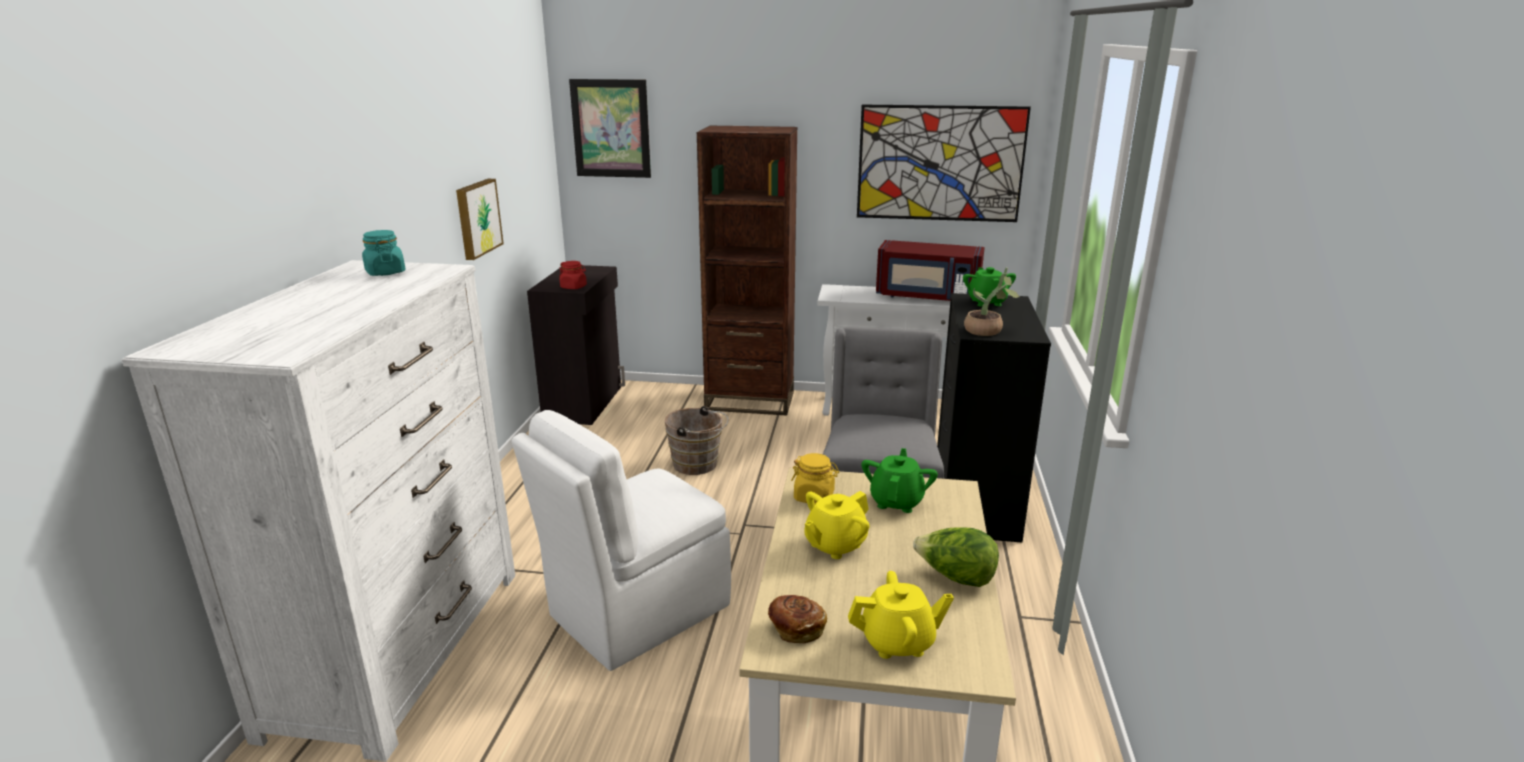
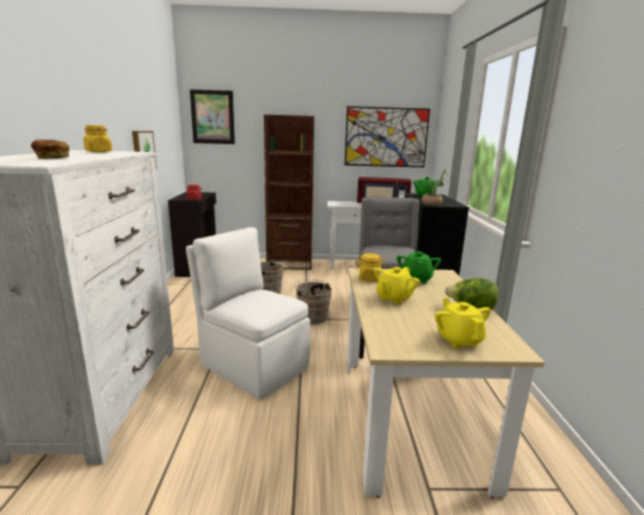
camera: 10 degrees left, 5 degrees down
(385, 272) = (98, 151): turquoise jar -> yellow jar
(635, 612) = (253, 365): white chair -> white chair turned 90 degrees clockwise
(760, 521) = (312, 316): none -> brown bucket
(796, 629) = (394, 337): bread -> bread (52, 157)
(898, 642) = (459, 340): yellow teapot -> yellow teapot turned 90 degrees counterclockwise

